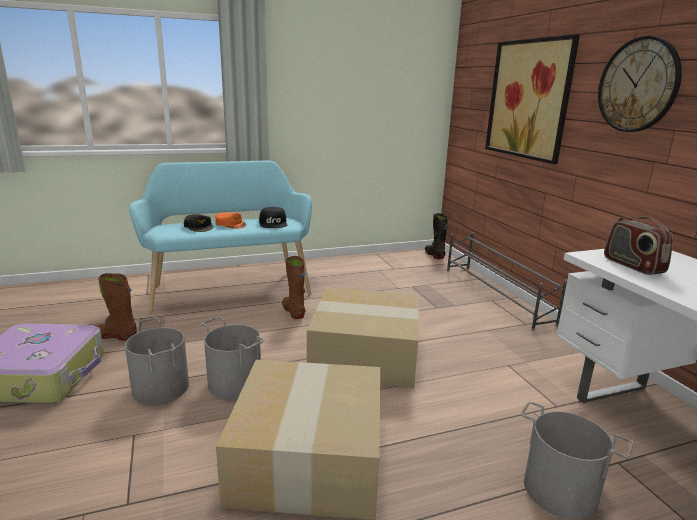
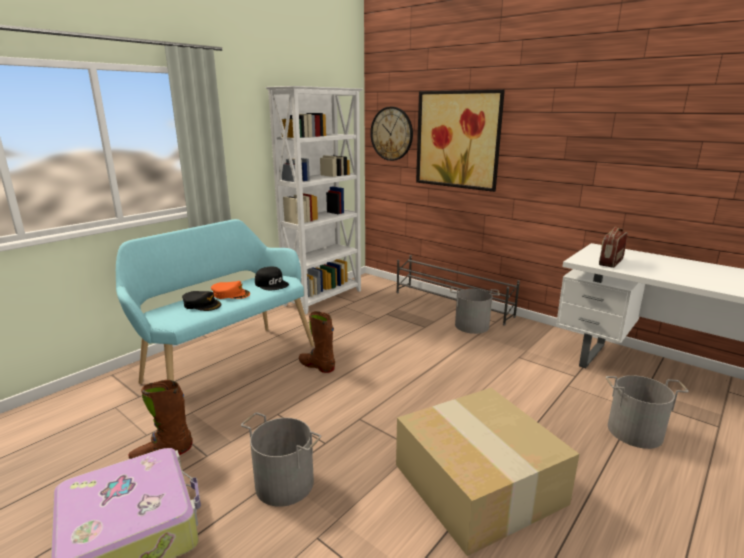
camera: 30 degrees left, 0 degrees up
(235, 383) = (348, 449): grey bucket -> grey bucket (472, 325)
(367, 353) = (420, 383): cardboard box -> none
(370, 259) = (324, 298): none -> white bookcase
(434, 255) = (372, 281): black boot -> none
(632, 266) = (610, 262): radio -> radio turned 90 degrees clockwise
(638, 85) = (563, 130): wall clock -> wall clock (391, 134)

